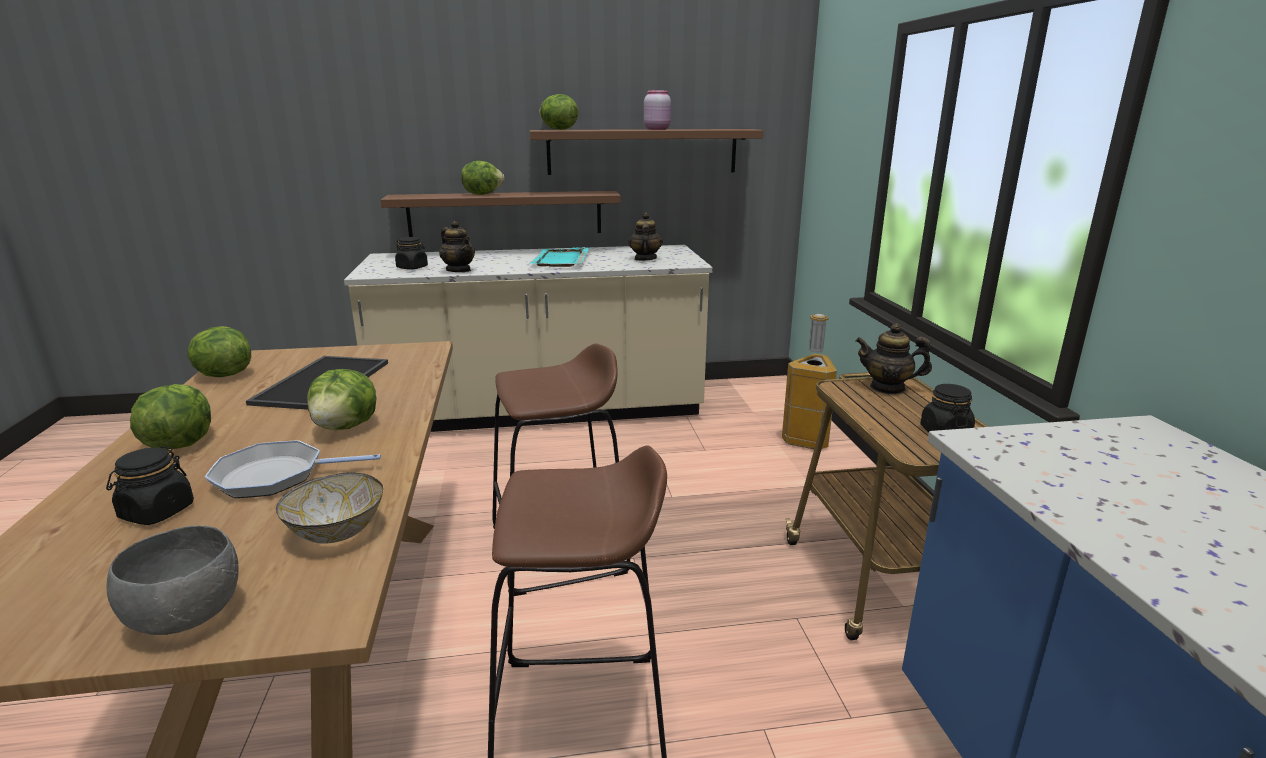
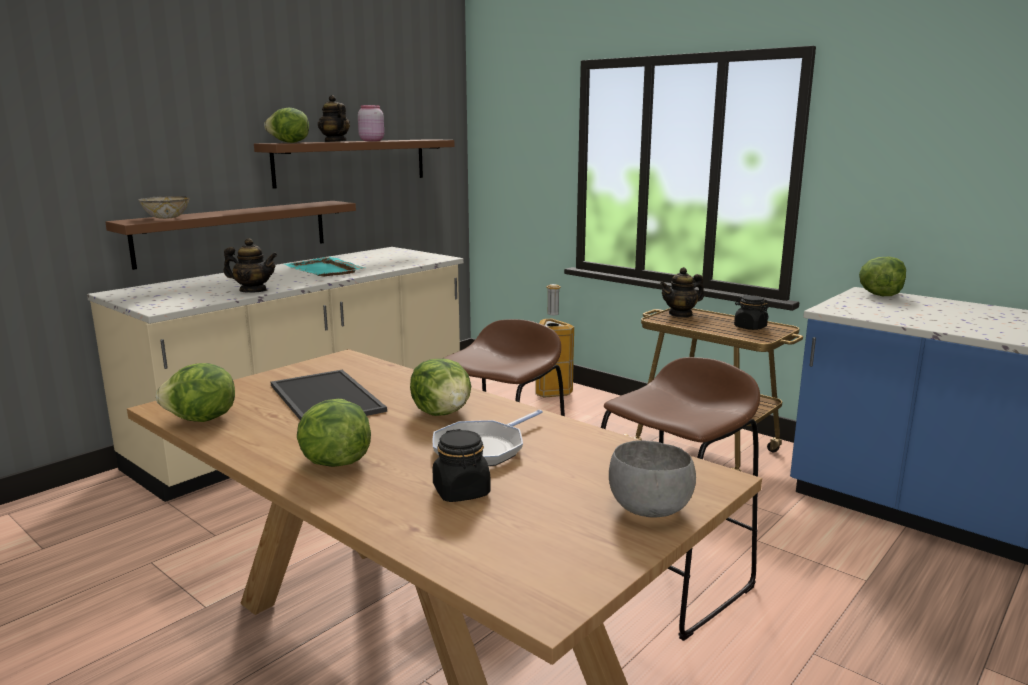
camera: 40 degrees left, 5 degrees down
(335, 532) = (611, 453): bowl -> bowl (166, 218)
(412, 267) = (193, 296): black jar -> none
(482, 194) = (221, 212): lettuce -> lettuce (880, 295)
(645, 259) = (395, 260): teapot -> teapot (335, 141)

